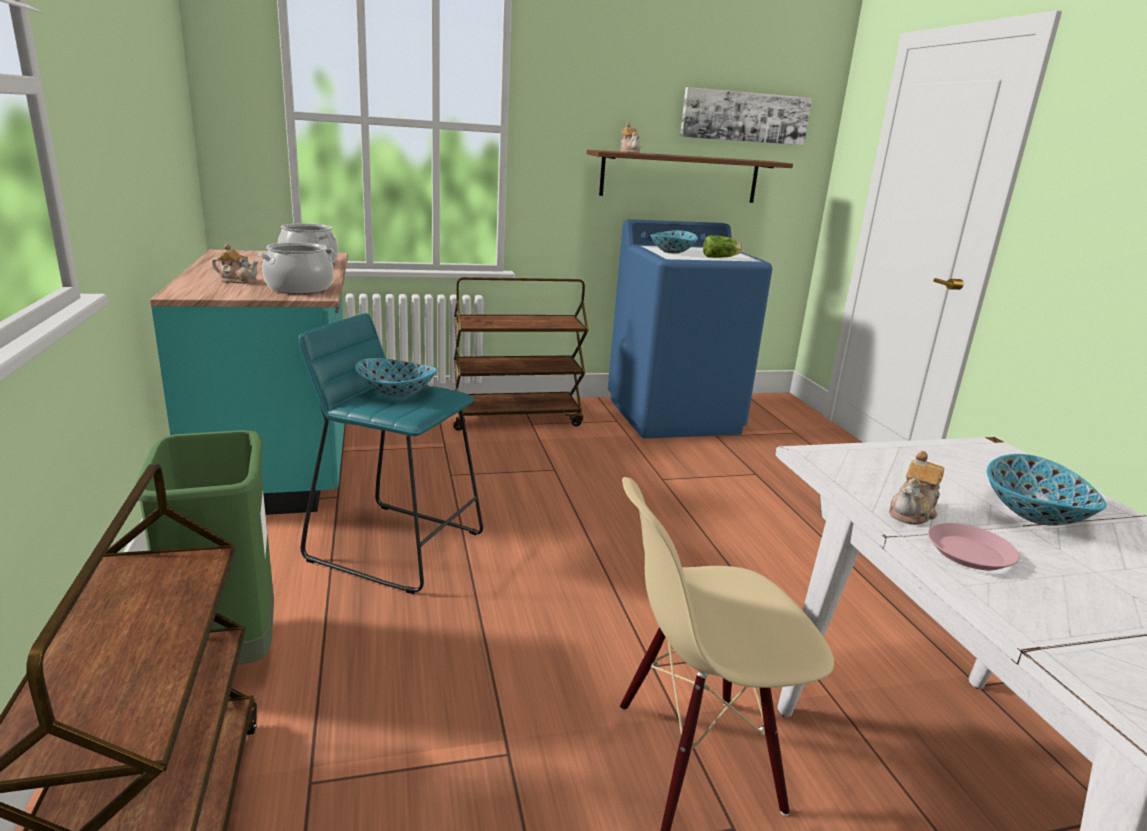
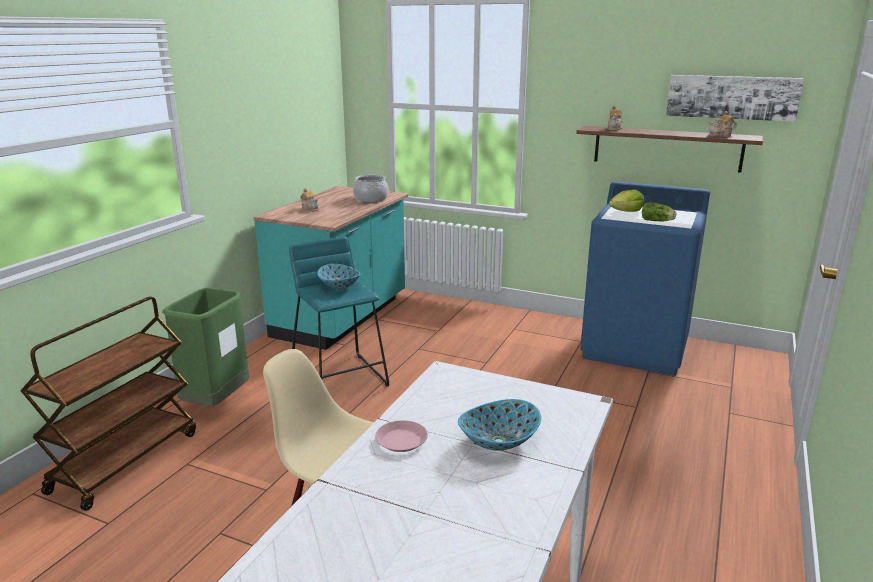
camera: 40 degrees right, 0 degrees up
(299, 288) = (330, 217): cooking pot -> none
(516, 418) = (508, 323): brown cart -> none
(672, 252) = (626, 212): bowl -> lettuce
(913, 512) = (423, 414): teapot -> teapot (721, 135)

